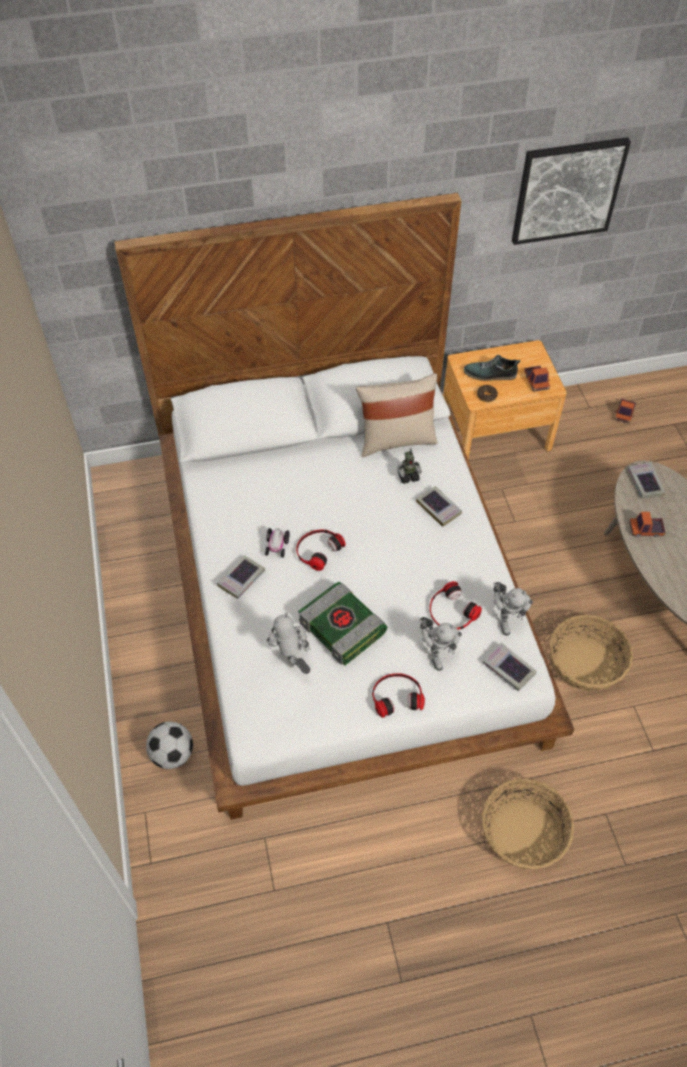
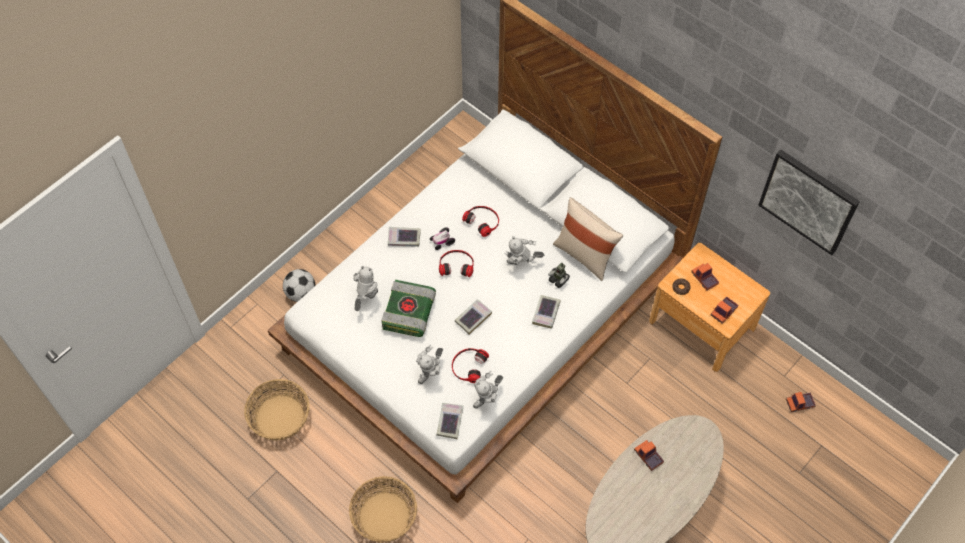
camera: 55 degrees right, 5 degrees up
(364, 495) = (522, 264): none -> toy robot
(396, 696) = (384, 370): headphones -> headphones (482, 221)
(490, 374) = (704, 279): shoe -> toy truck
(585, 663) = (540, 491): basket -> basket (280, 417)
(645, 483) = (693, 435): book -> book (473, 318)

